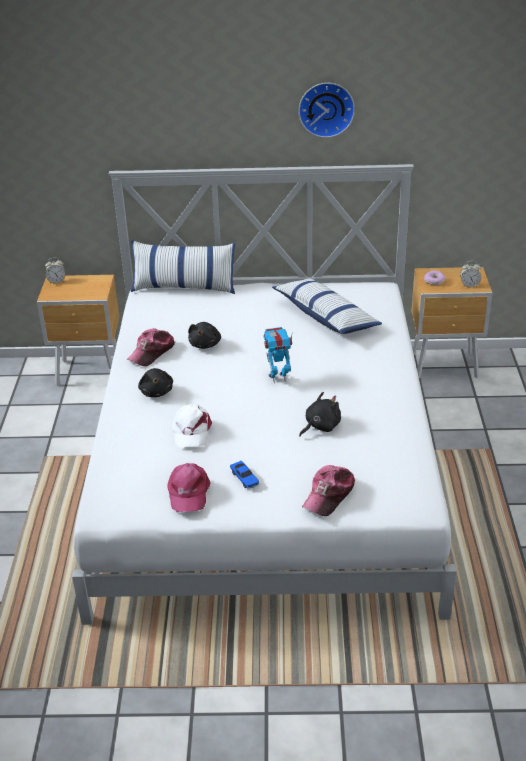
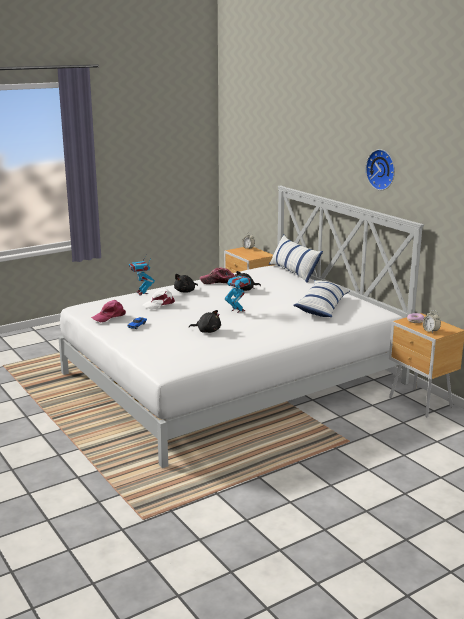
camera: 55 degrees right, 15 degrees down
(118, 431) = (142, 293): none -> toy robot
(329, 495) = (146, 346): cap -> none

